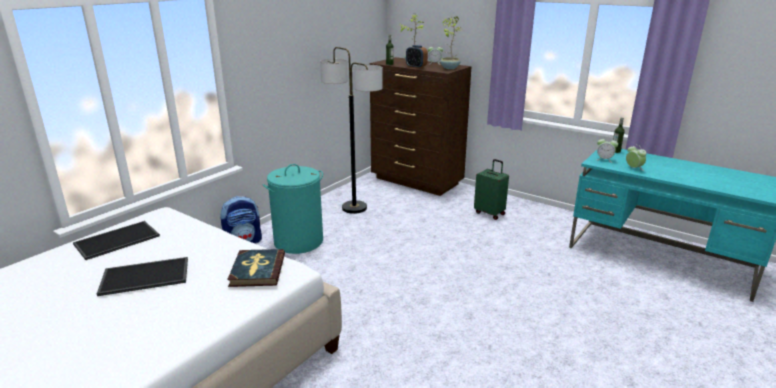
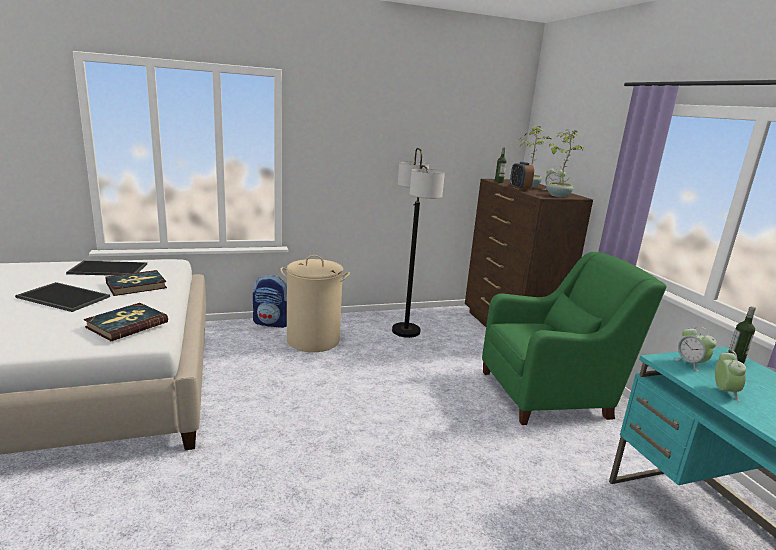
camera: 35 degrees right, 5 degrees down
(183, 242) = (136, 285): none -> book
(298, 241) = (313, 340): turquoise laundry basket -> beige laundry basket
(490, 213) = (550, 394): green suitcase -> green armchair

